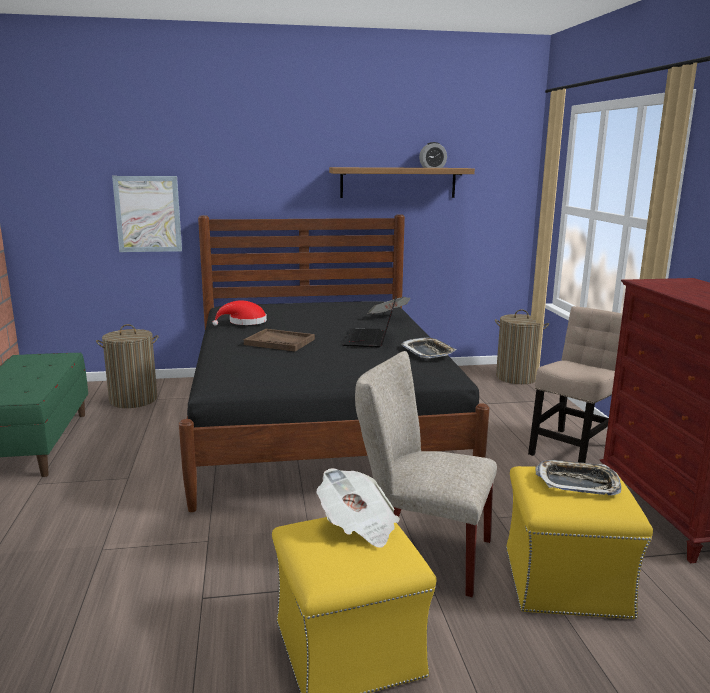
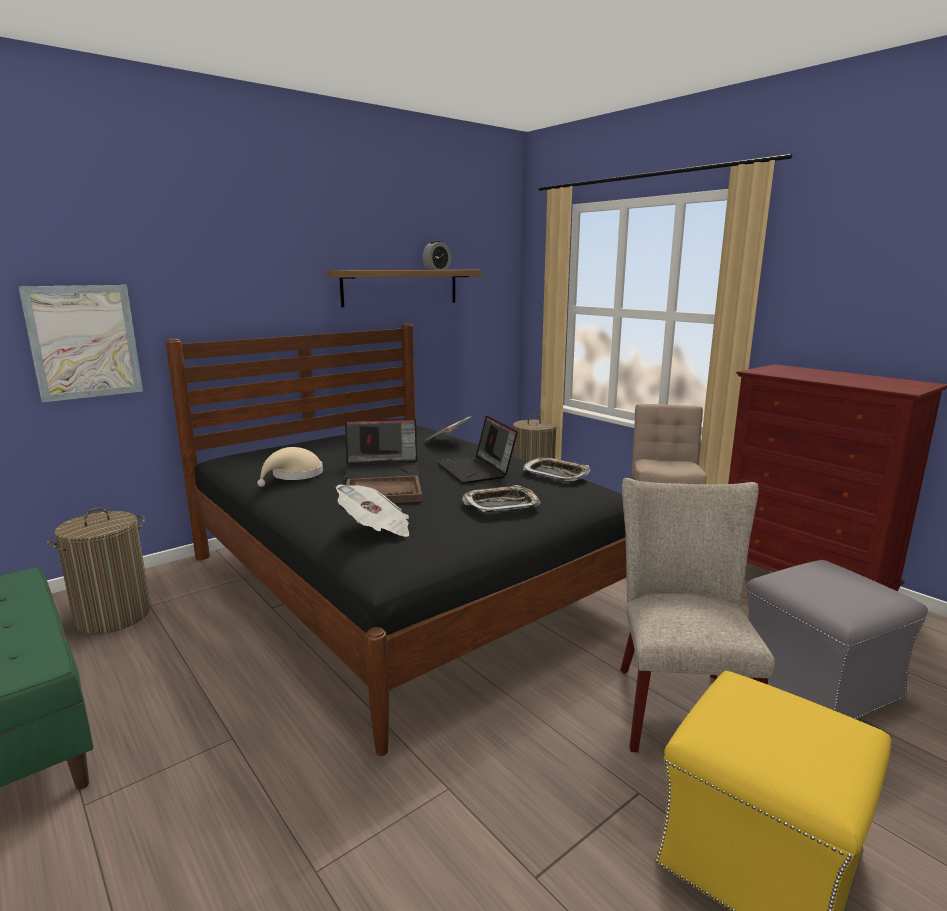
camera: 30 degrees left, 0 degrees up
(244, 322) = (294, 475): red hat -> beige hat
(305, 328) = (383, 470): none -> laptop
(358, 526) = (756, 704): newspaper -> newspaper (376, 529)
(419, 552) = (677, 703): beige chair -> beige chair turned 105 degrees clockwise
(564, 582) = (817, 683): yellow ottoman -> grey ottoman
(577, 483) = (829, 580): tray -> tray (501, 504)

